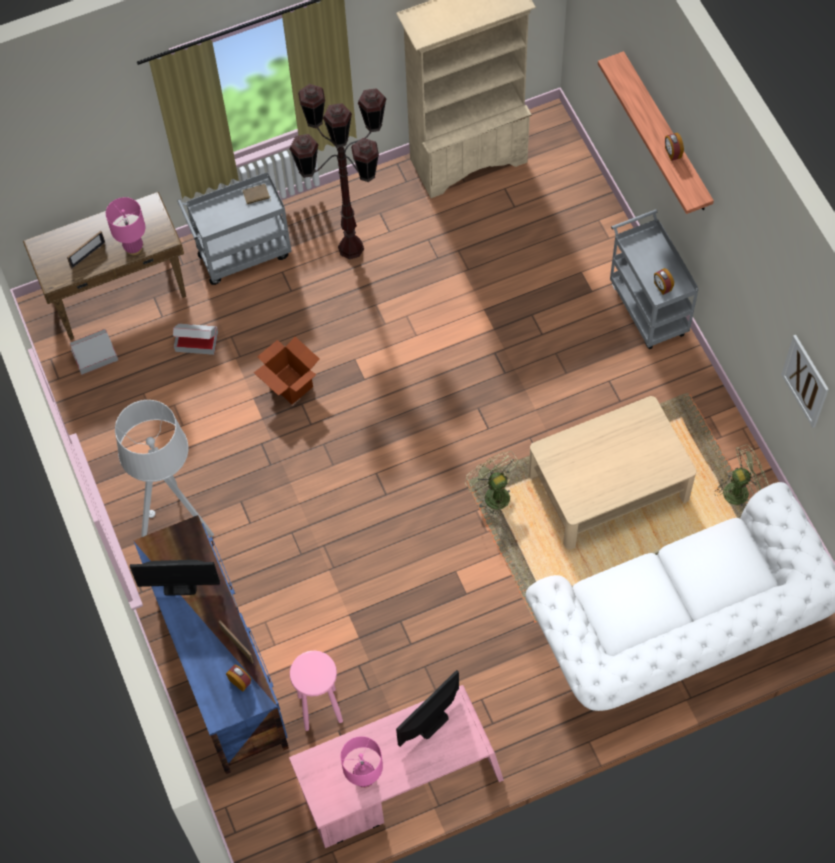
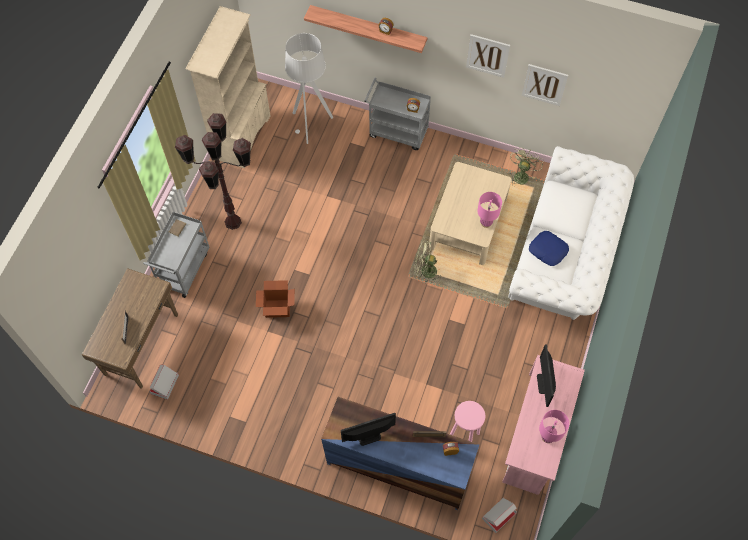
camera: 50 degrees left, 0 degrees up
(133, 248) = (147, 305): pink table lamp -> pink table lamp (486, 223)
(177, 520) = (297, 420): grey floor lamp -> grey floor lamp (311, 124)
(180, 585) = (369, 436): monitor -> monitor turned 150 degrees counterclockwise
(196, 341) = (208, 330): cardboard box -> cardboard box (499, 516)
(632, 593) = (547, 250): none -> blue pillow
(761, 283) = (487, 55): none -> picture

